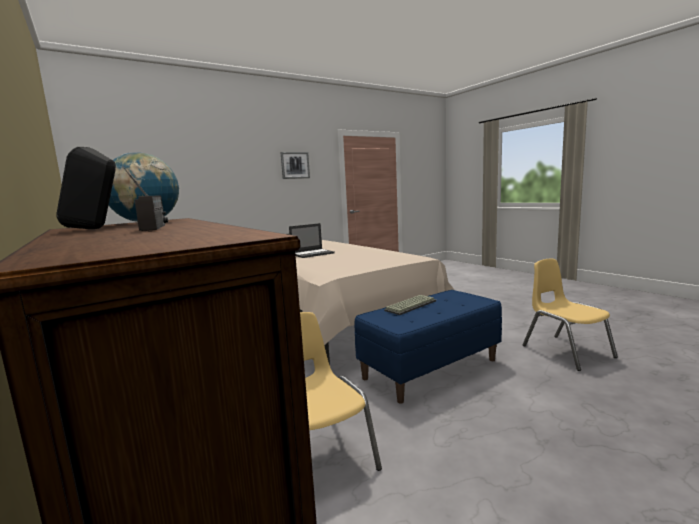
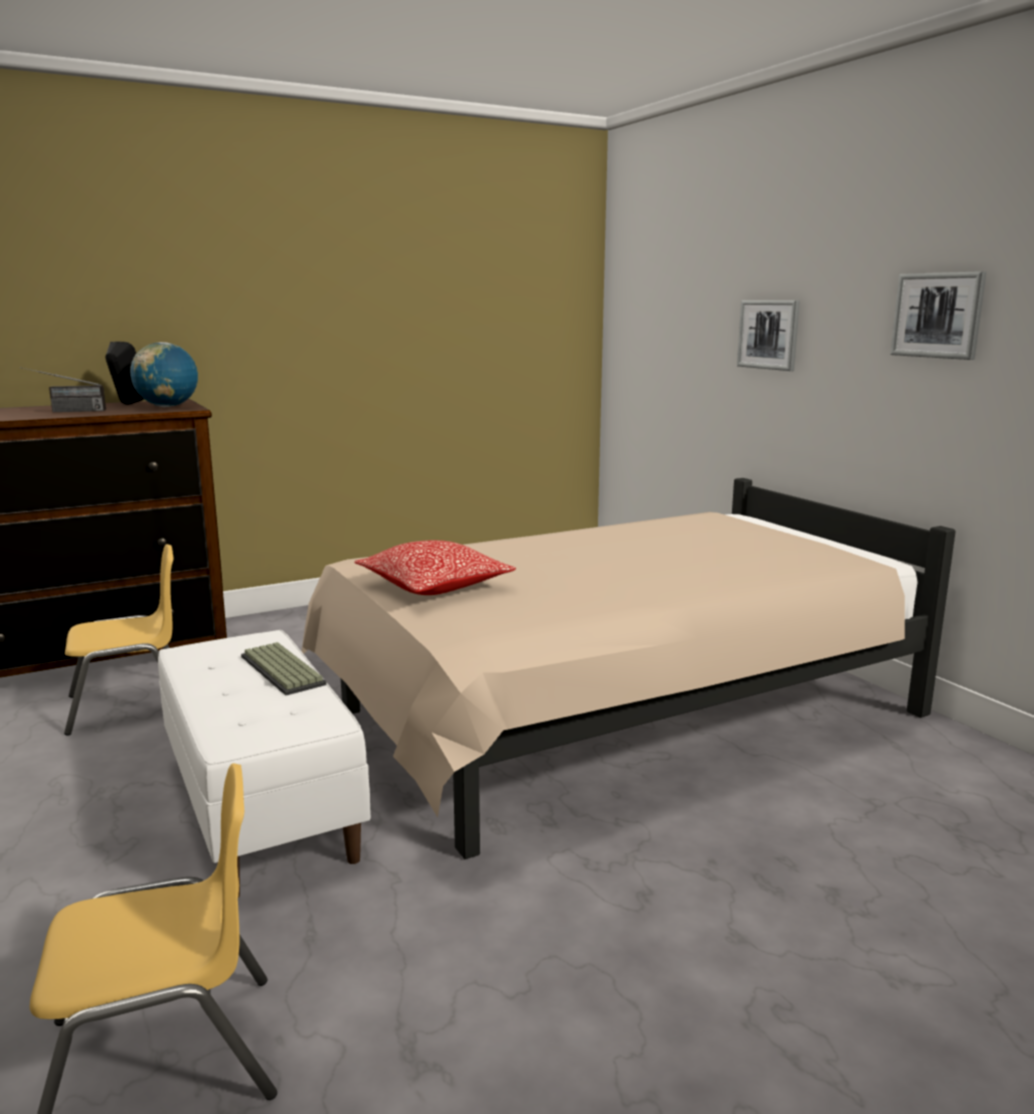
camera: 95 degrees right, 5 degrees up
(221, 175) = (769, 334): none -> picture
(313, 253) = (595, 551): laptop -> none
(369, 262) = (434, 586): none -> pillow
(430, 368) = (262, 807): blue bench -> white bench

